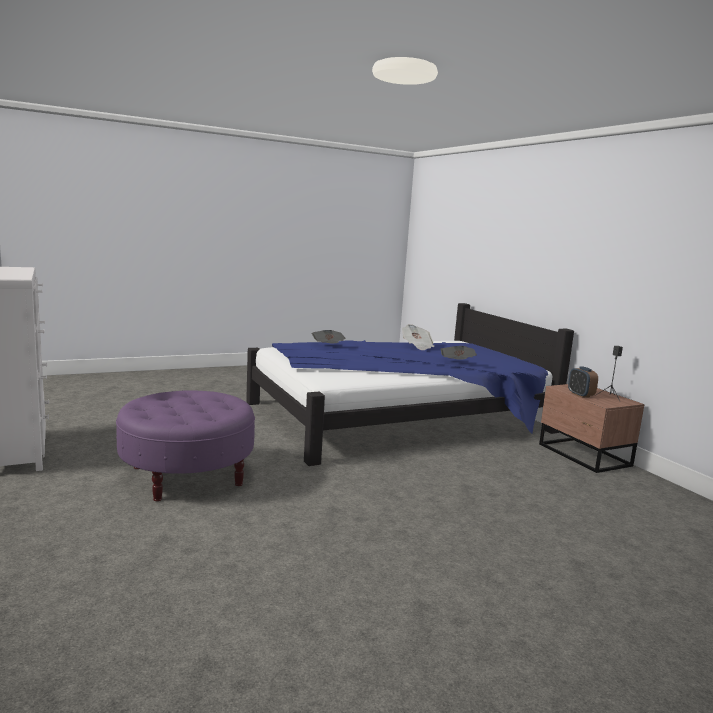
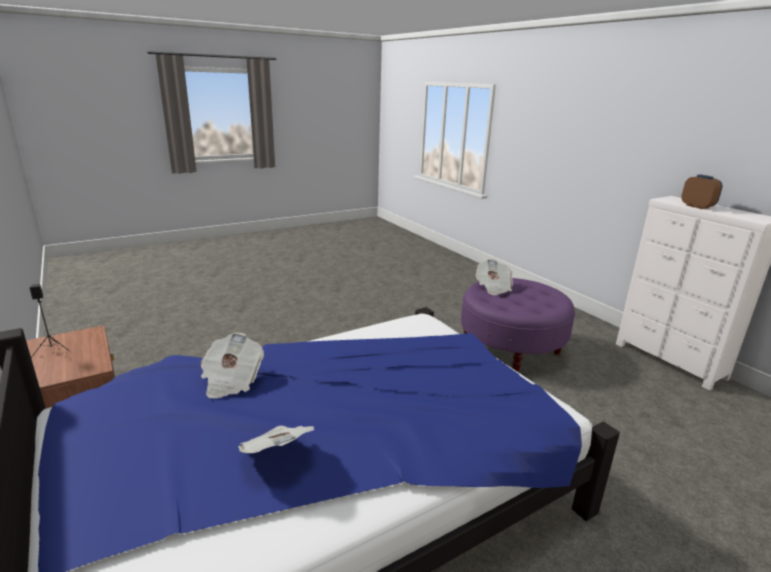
camera: 175 degrees right, 10 degrees up
(328, 346) = (466, 421): newspaper -> newspaper (493, 287)
(580, 395) = (93, 349): alarm clock -> alarm clock (697, 206)

